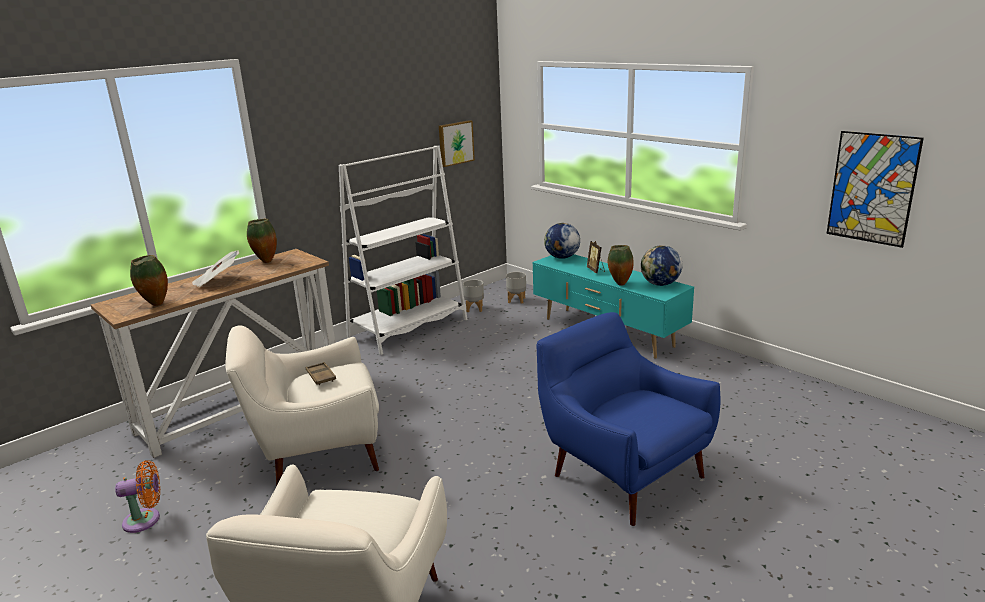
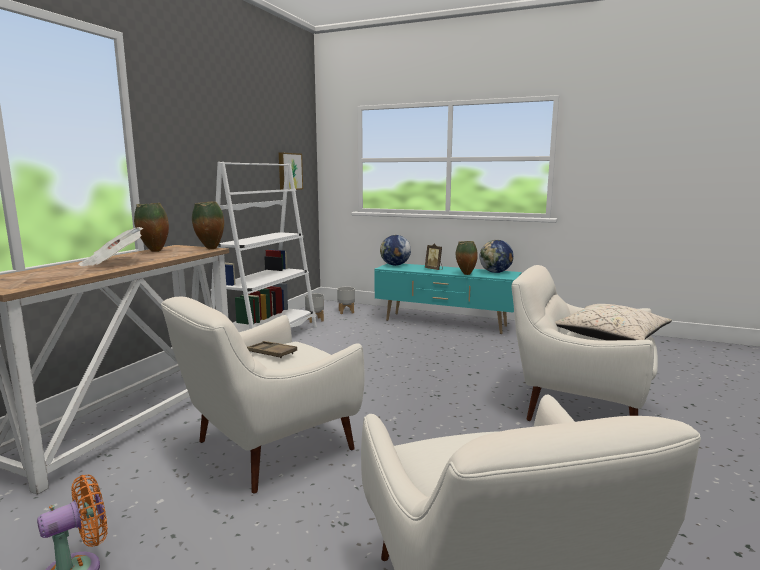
camera: 25 degrees left, 10 degrees down
(155, 305) = (49, 279): vase -> vase (210, 249)
(622, 473) = (577, 408): blue armchair -> white armchair
(649, 410) = (610, 336): none -> beige pillow
(872, 188) = (660, 176): picture -> none

